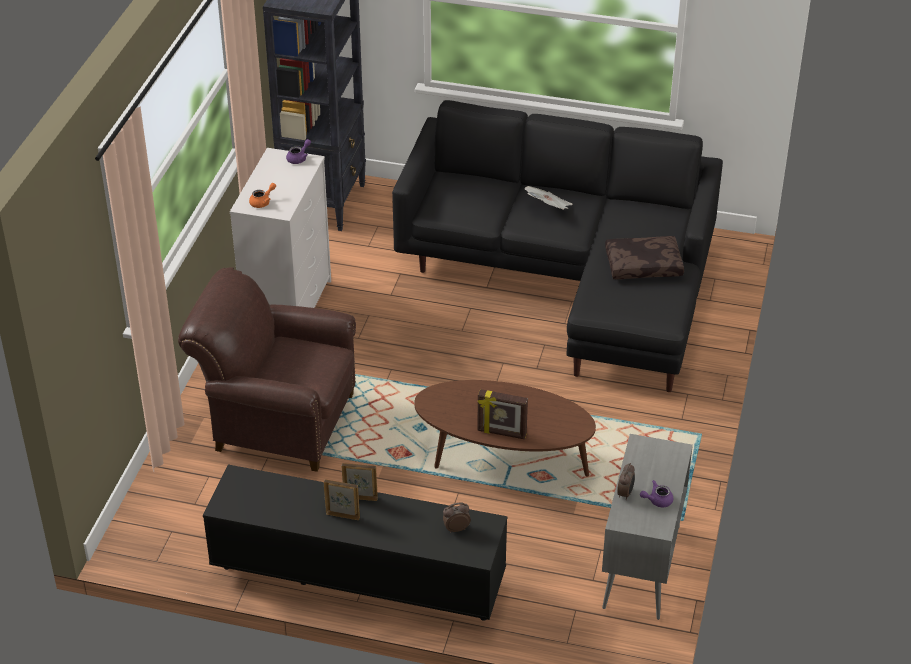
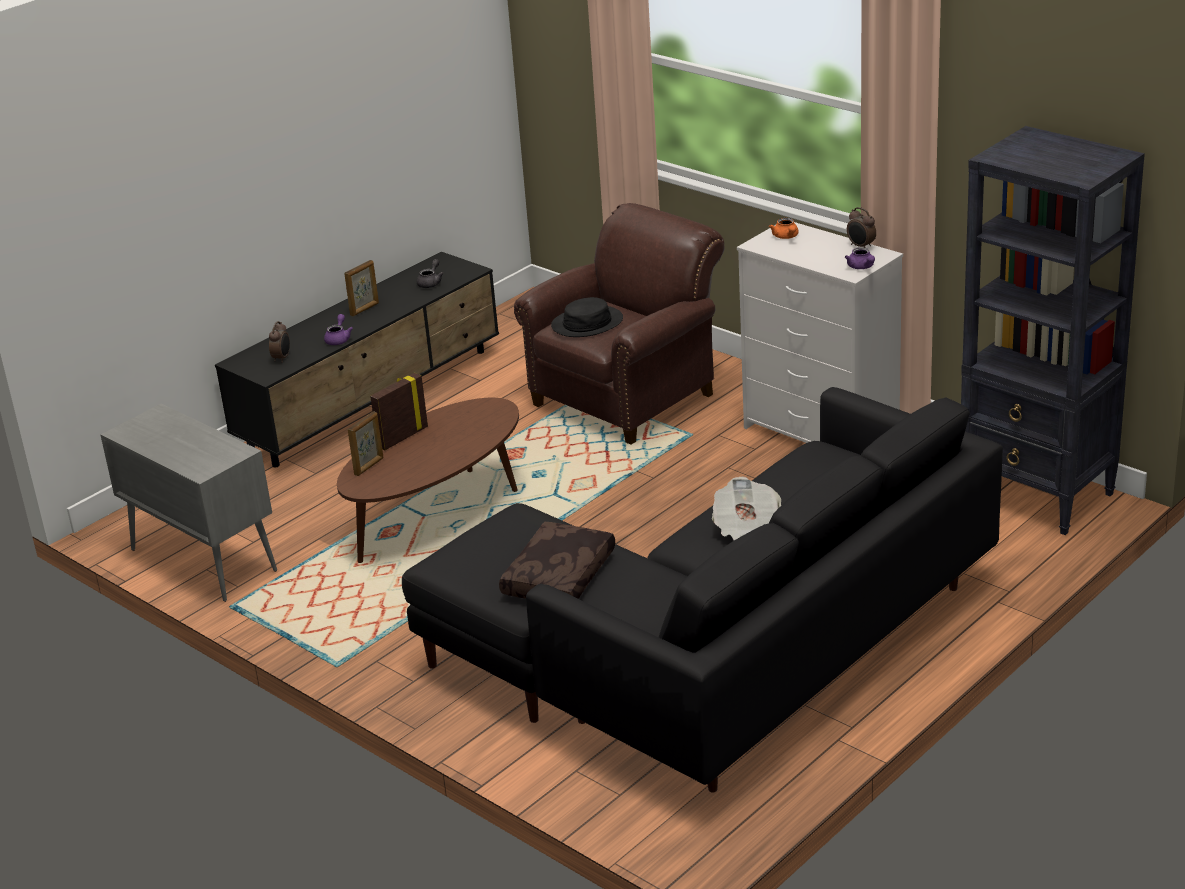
camera: 120 degrees right, 10 degrees down
(272, 493) = (431, 283): none -> grey teapot
(303, 372) = (587, 323): none -> black hat
(360, 497) = (377, 321): picture frame -> picture frame (369, 466)
(625, 493) = (187, 425): alarm clock -> alarm clock (861, 246)
(657, 500) = (156, 440): purple teapot -> purple teapot (339, 339)

